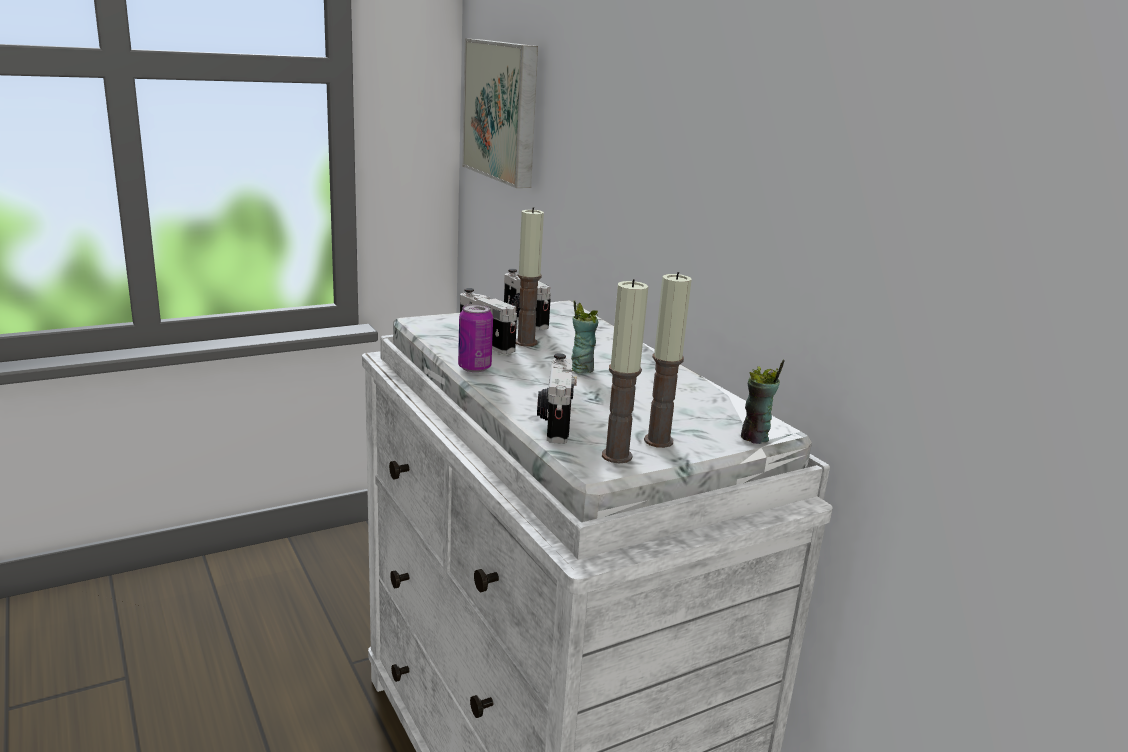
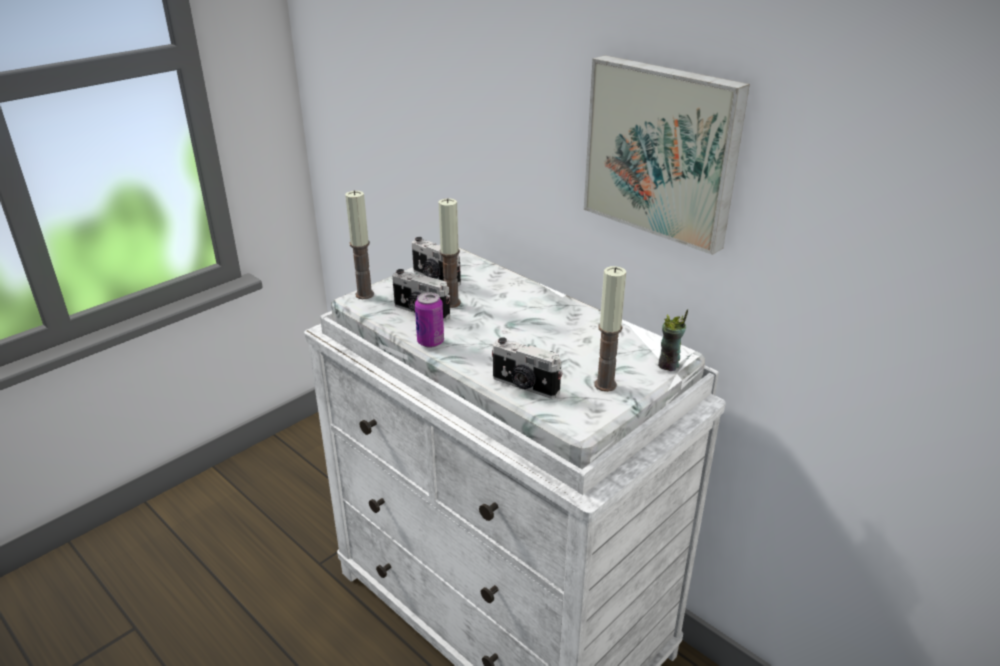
camera: 15 degrees left, 10 degrees up
(504, 111) = (353, 76): picture -> picture (663, 151)
(555, 423) = (524, 386): camera -> camera turned 45 degrees counterclockwise
(581, 369) = (509, 322): cup -> none
(617, 456) = (586, 408): candle -> candle (364, 294)

